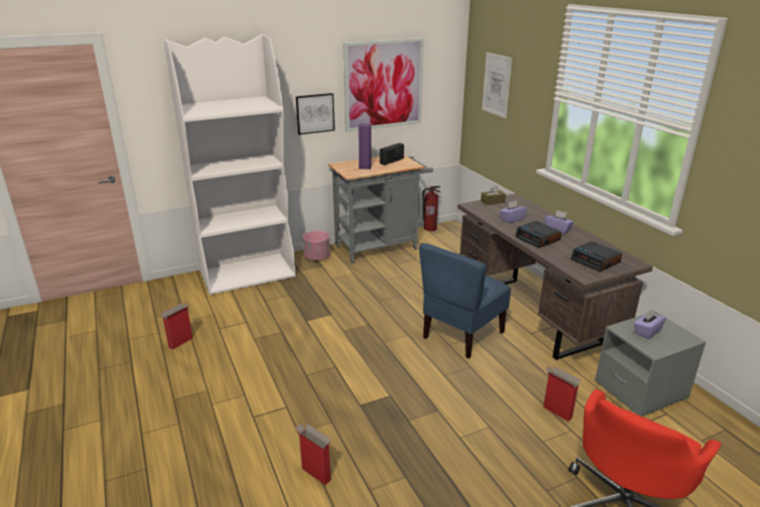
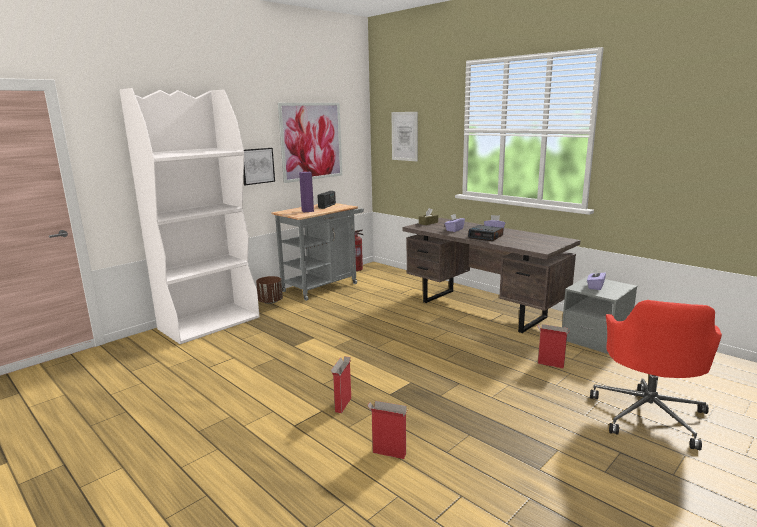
camera: 20 degrees left, 10 degrees down
(180, 343) = (173, 386): cardboard box -> cardboard box (343, 405)
(317, 258) = (270, 301): pink planter -> brown planter
(462, 335) = (438, 331): blue chair -> none
(596, 261) = (540, 242): alarm clock -> none

